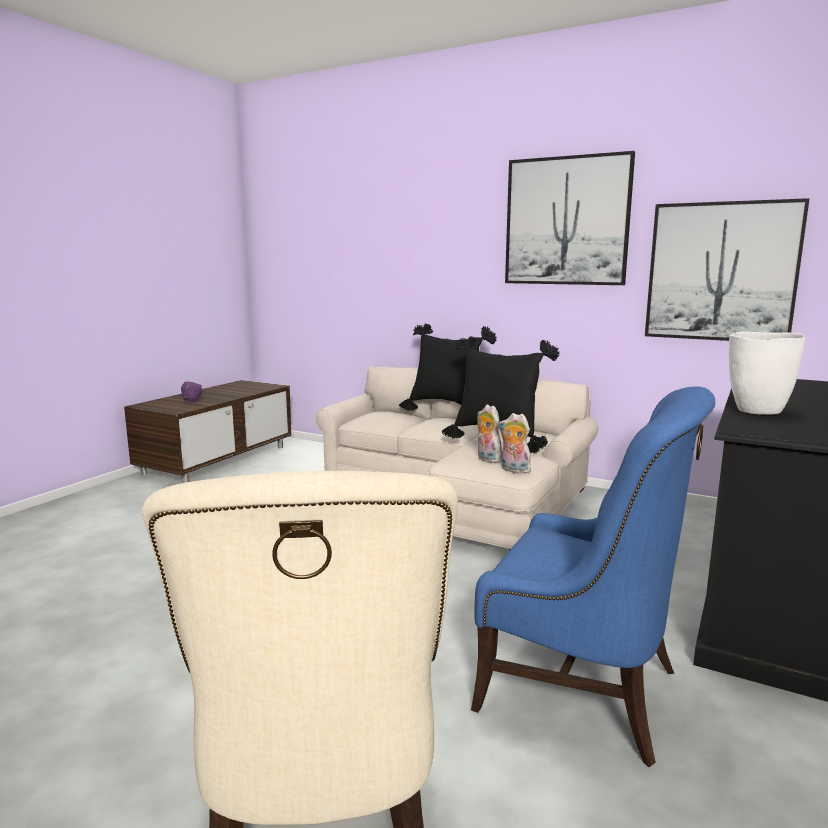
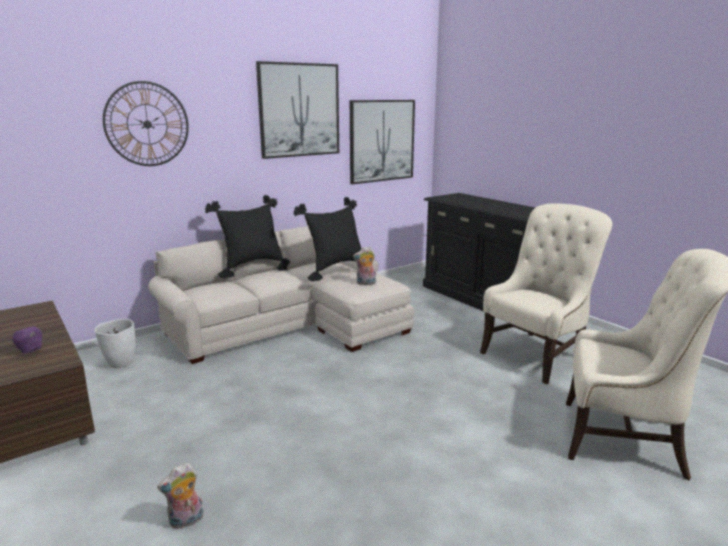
camera: 65 degrees left, 5 degrees up
(391, 237) = (147, 124): none -> wall clock
(513, 470) = (391, 282): plush toy -> plush toy (186, 521)
(581, 688) = (537, 355): blue armchair -> beige armchair
(757, 410) = (505, 211): white vase -> white vase (120, 363)

